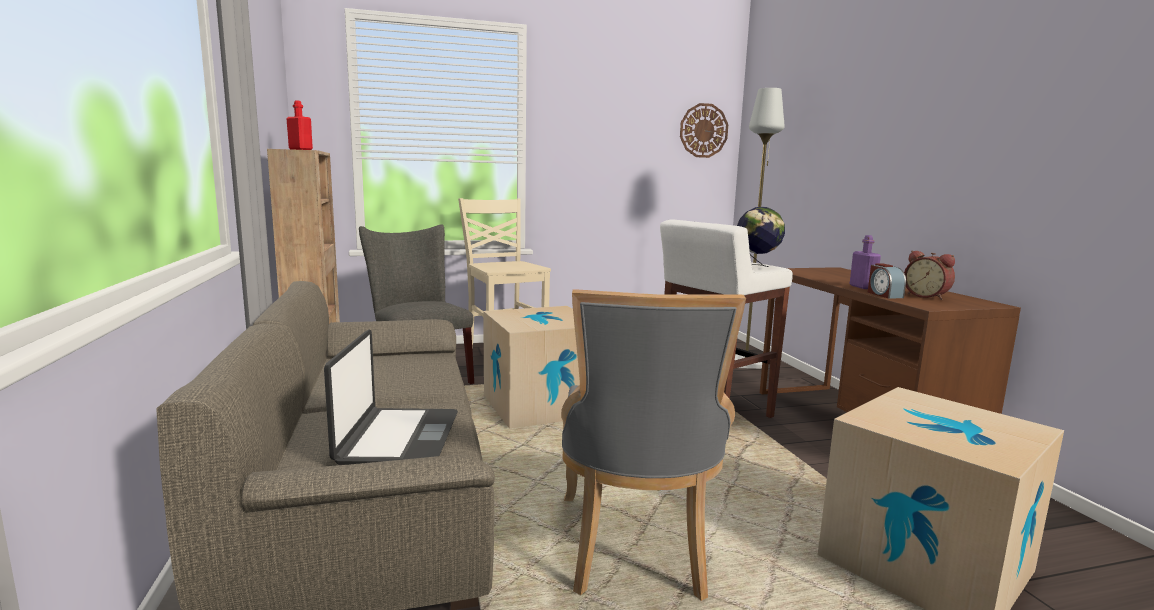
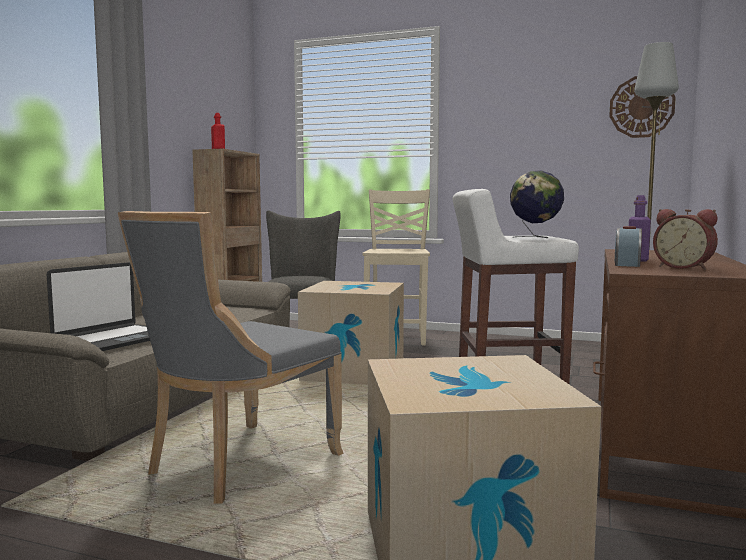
camera: 35 degrees right, 5 degrees down
(927, 296) = (684, 267): alarm clock -> alarm clock turned 45 degrees counterclockwise

